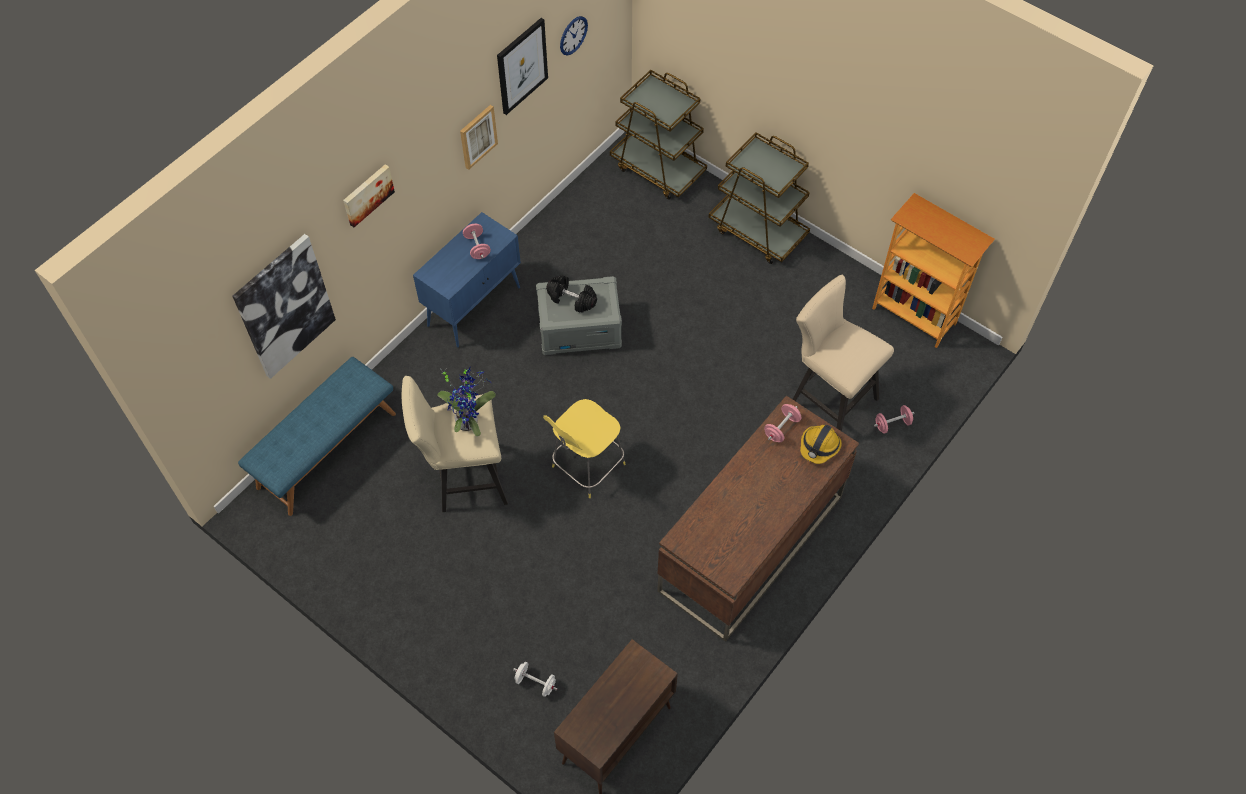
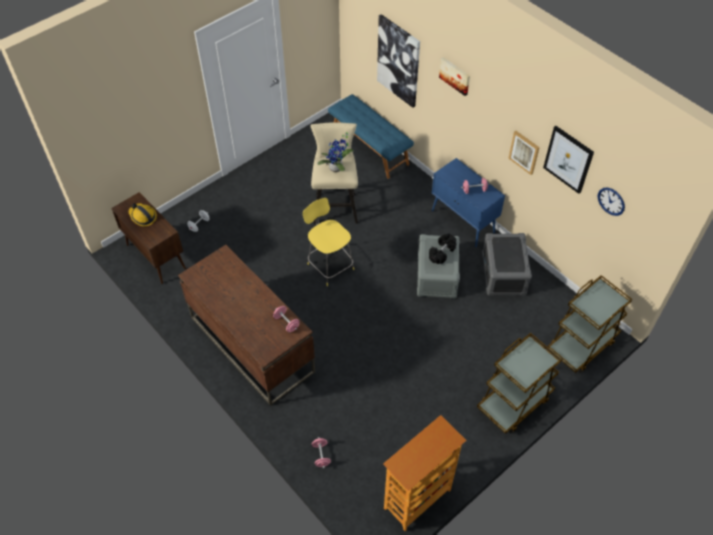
camera: 100 degrees right, 5 degrees down
(561, 252) = (504, 274): none -> grey storage box
(819, 446) = (267, 342): hard hat -> hard hat (143, 216)
(828, 399) = (351, 416): beige stool -> none

